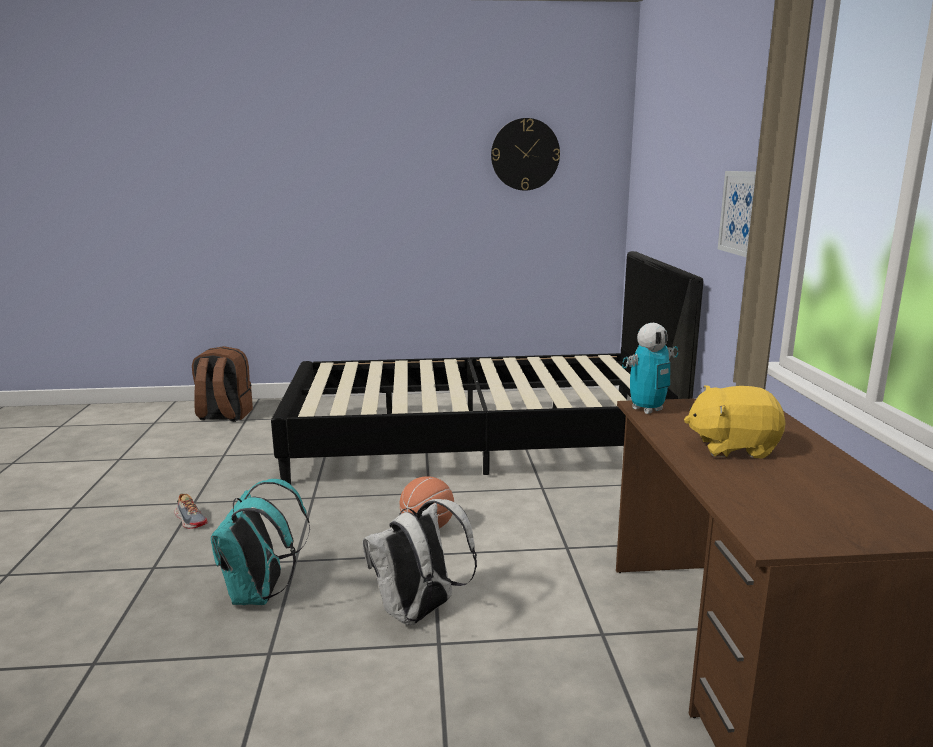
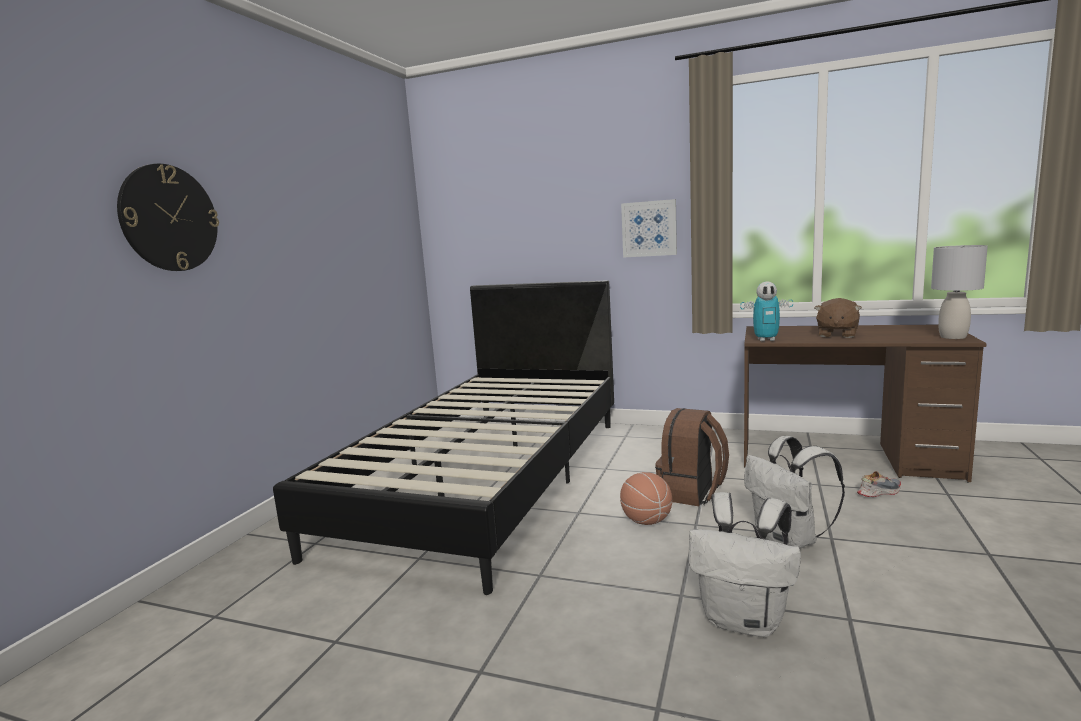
camera: 65 degrees left, 5 degrees down
(191, 519) = (534, 674): shoe -> shoe (878, 492)
(224, 415) = (161, 638): brown backpack -> brown backpack (692, 493)
(260, 595) = (745, 620): turquoise backpack -> white backpack
(525, 154) = (362, 206): wall clock -> wall clock (169, 218)
(647, 409) = (766, 340): toy robot -> toy robot turned 105 degrees clockwise
(732, 447) = (836, 334): yellow plush toy -> brown plush toy
(796, 533) = (952, 337): none -> grey table lamp

